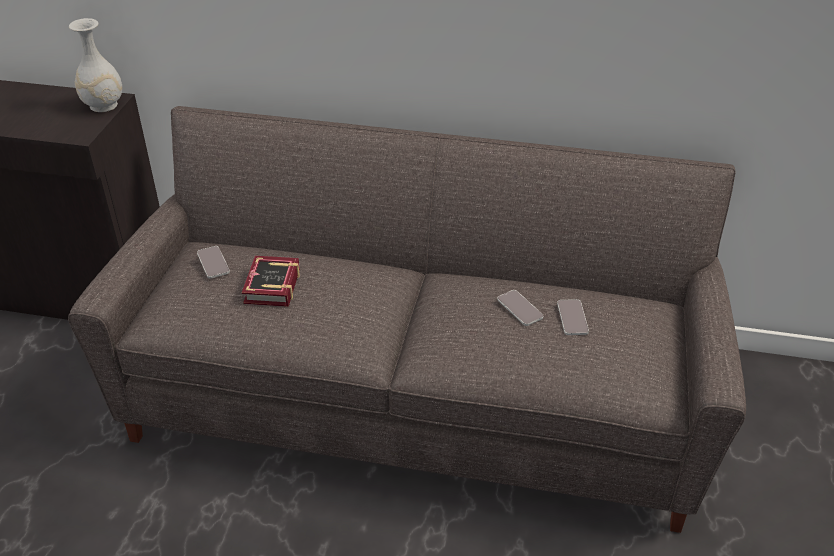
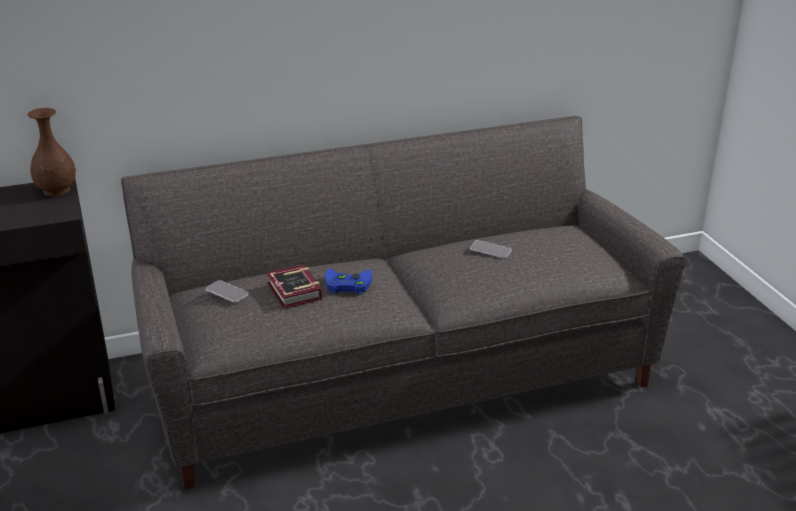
camera: 30 degrees left, 10 degrees down
(103, 105) = (56, 190): white vase -> brown vase
(328, 297) = (346, 284): none -> blue game controller
(572, 318) = (530, 245): phone -> none

